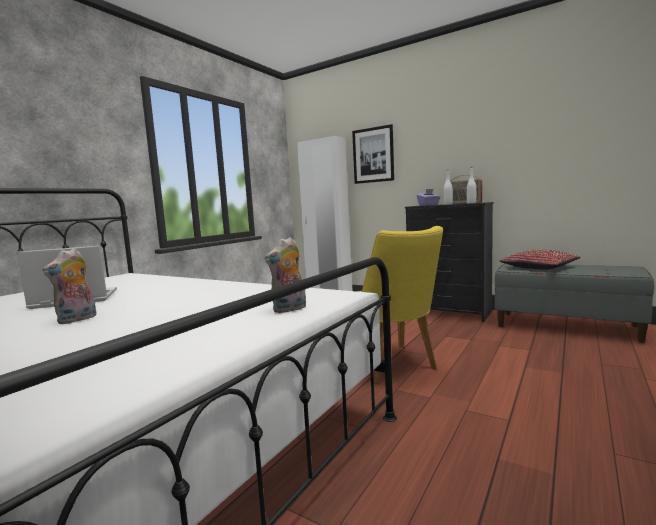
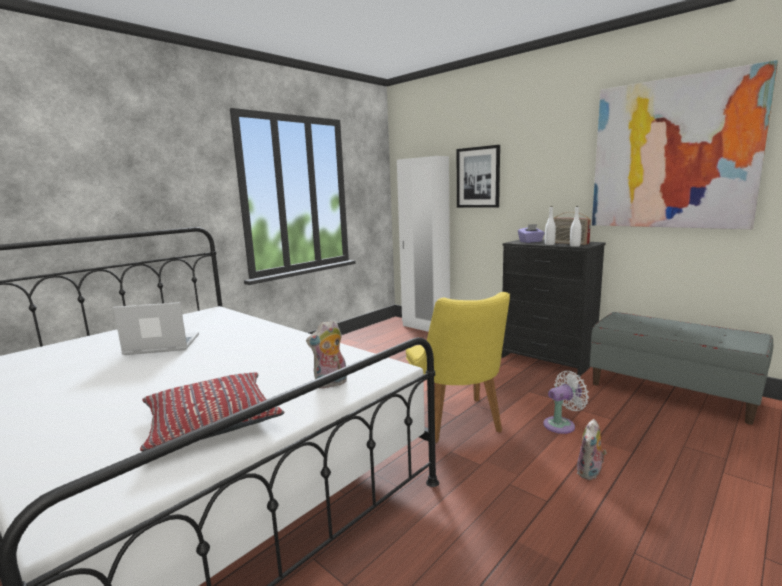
camera: 10 degrees right, 5 degrees up
(77, 319) = (157, 375): plush toy -> plush toy (590, 473)
(488, 358) = (562, 424): none -> white fan
(538, 267) = (646, 324): red pillow -> red pillow (211, 421)
(545, 122) = (672, 154): none -> picture

